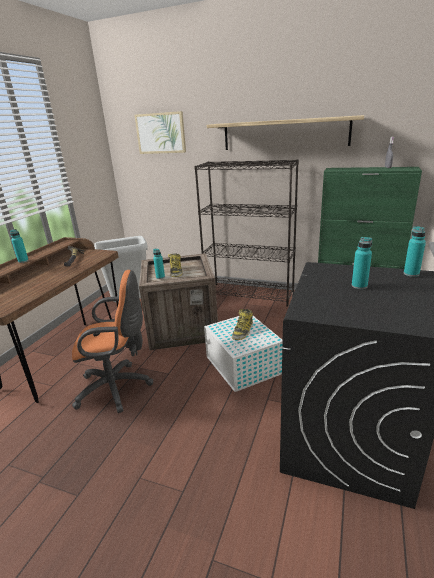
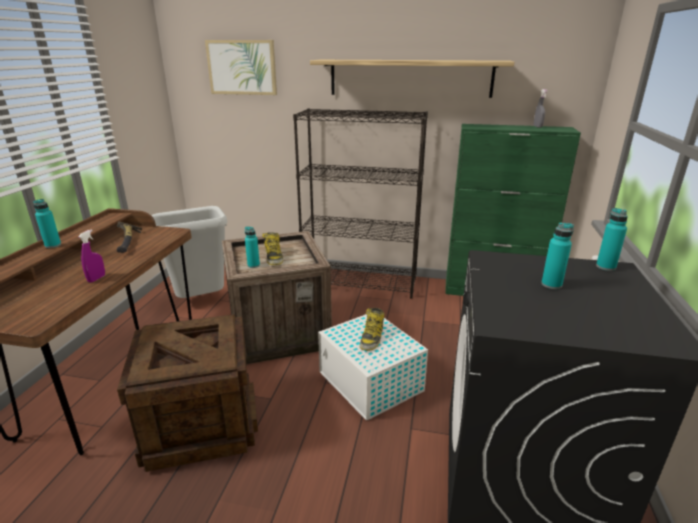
camera: 10 degrees left, 0 degrees up
(48, 283) = (96, 278): none -> purple spray bottle
(118, 388) = (202, 424): orange office chair -> crate

